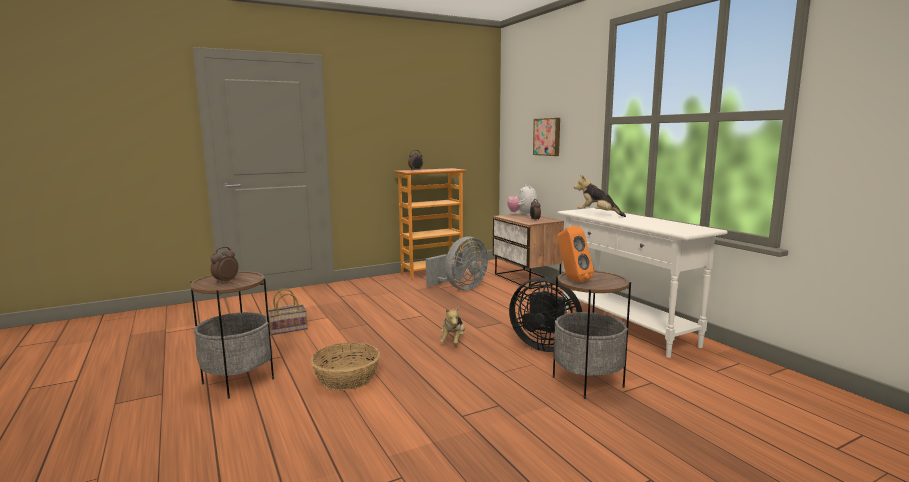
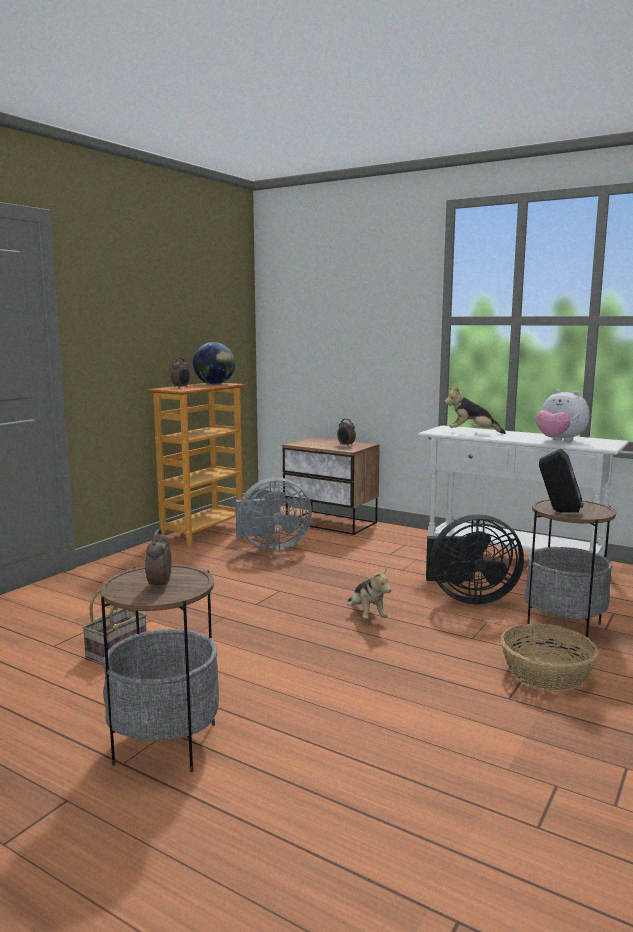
camera: 30 degrees left, 0 degrees up
(346, 378) = (312, 695): basket -> basket (545, 674)
(446, 169) = (214, 384): none -> globe
(460, 288) = (271, 547): grey fan -> grey fan turned 60 degrees clockwise
(522, 215) = (316, 440): plush toy -> plush toy (559, 441)
(547, 137) = (347, 338): picture -> none
(572, 279) = (558, 511): orange speaker -> black speaker

